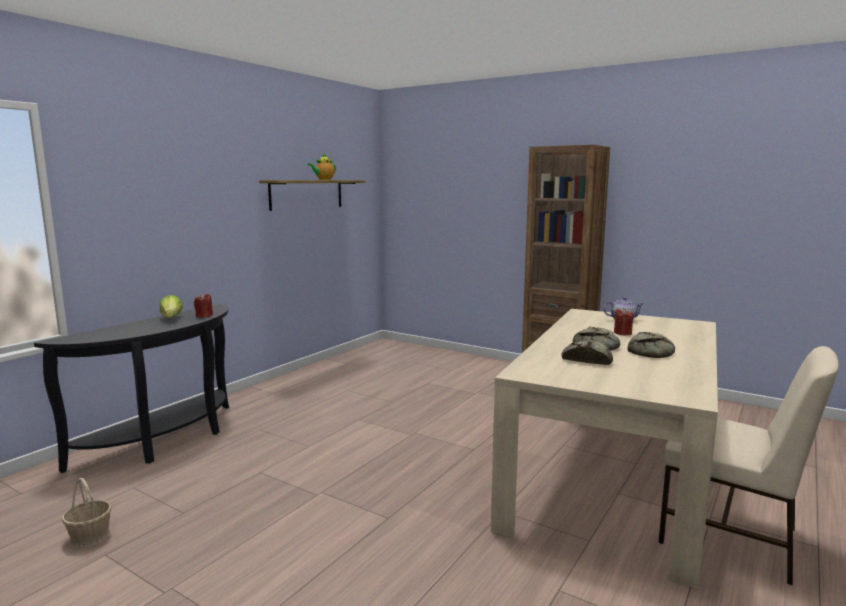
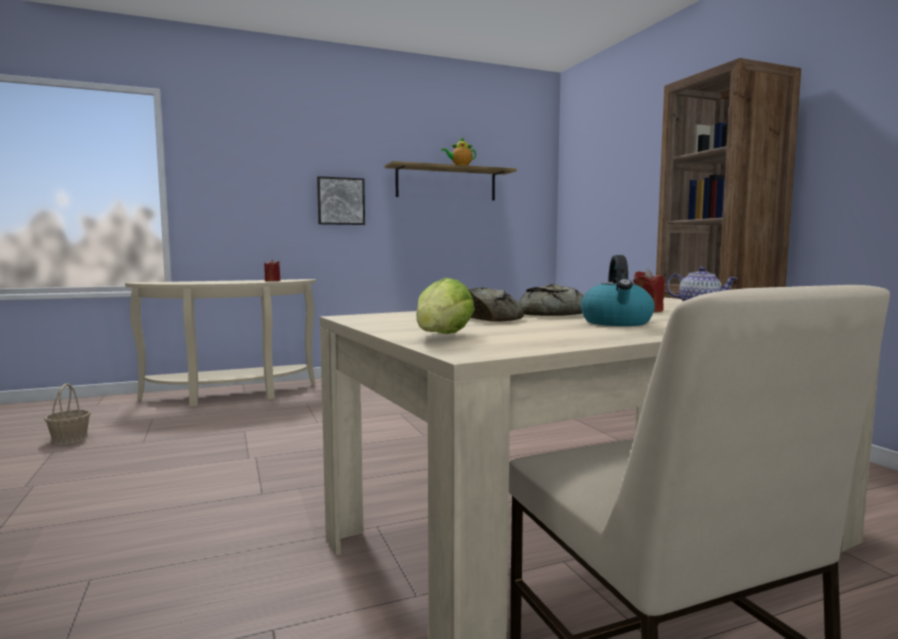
camera: 35 degrees right, 5 degrees down
(167, 441) = (231, 396): black console table -> beige console table
(171, 318) = (246, 281): lettuce -> lettuce (442, 337)
(225, 219) = (340, 201): none -> picture
(652, 352) = (617, 323): bread -> kettle

